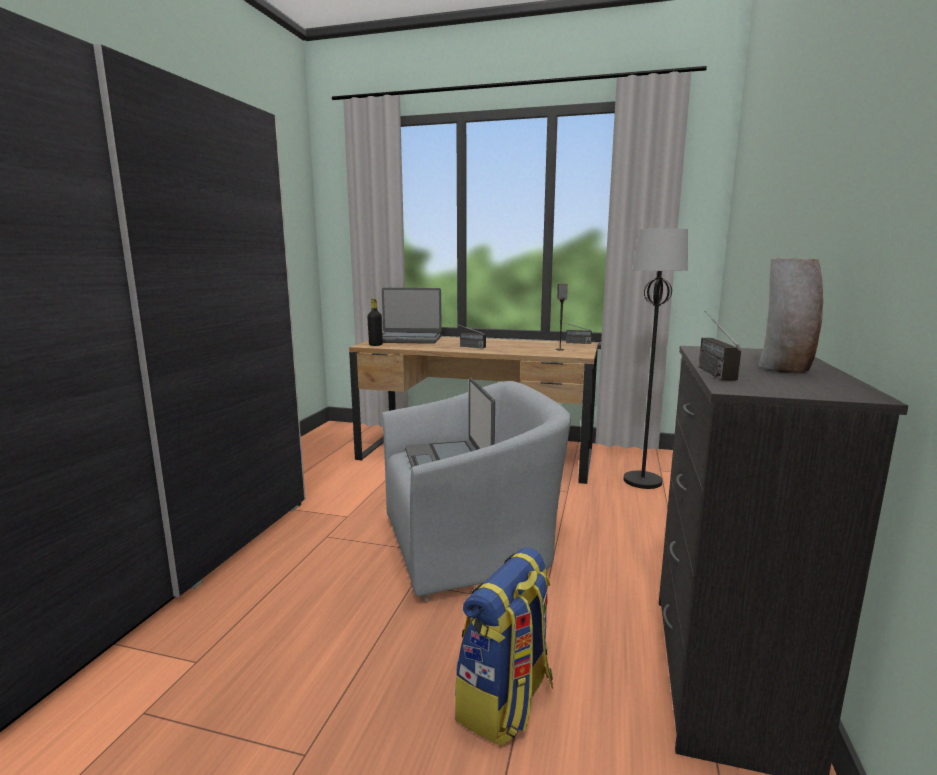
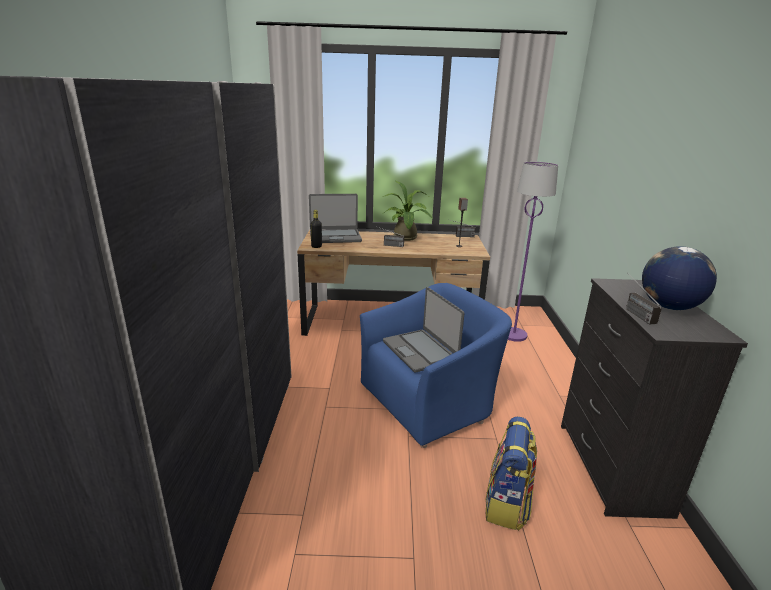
camera: 15 degrees left, 10 degrees up
(469, 546) = (429, 401): grey armchair -> blue armchair
(496, 342) = (406, 238): none -> potted plant
(643, 481) = (514, 335): black floor lamp -> purple floor lamp
(784, 368) = (668, 307): vase -> globe

